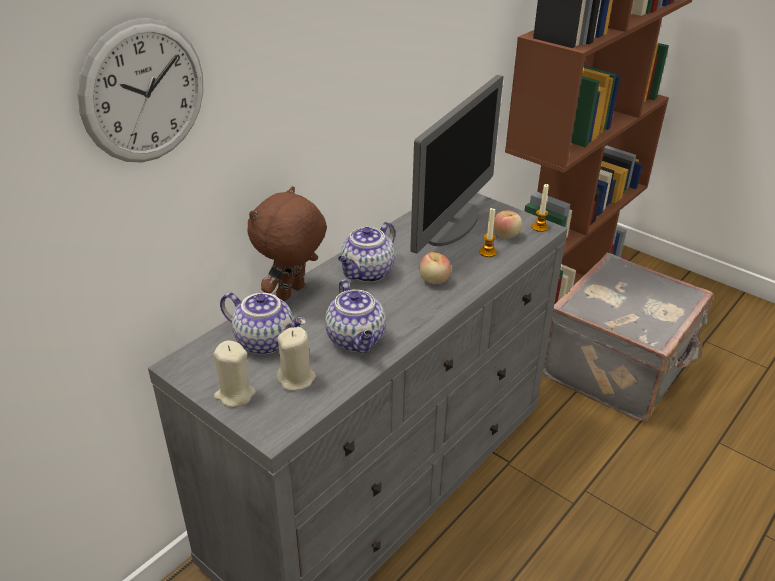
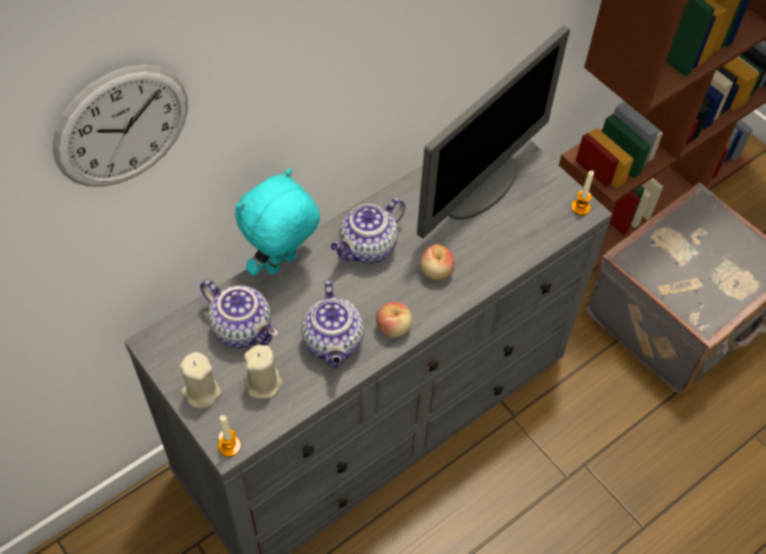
camera: 10 degrees right, 20 degrees up
(292, 294) = (282, 265): brown plush toy -> turquoise plush toy
(487, 252) = (507, 238): candle -> candle (229, 446)
(506, 235) = (537, 214): apple -> apple (394, 328)

